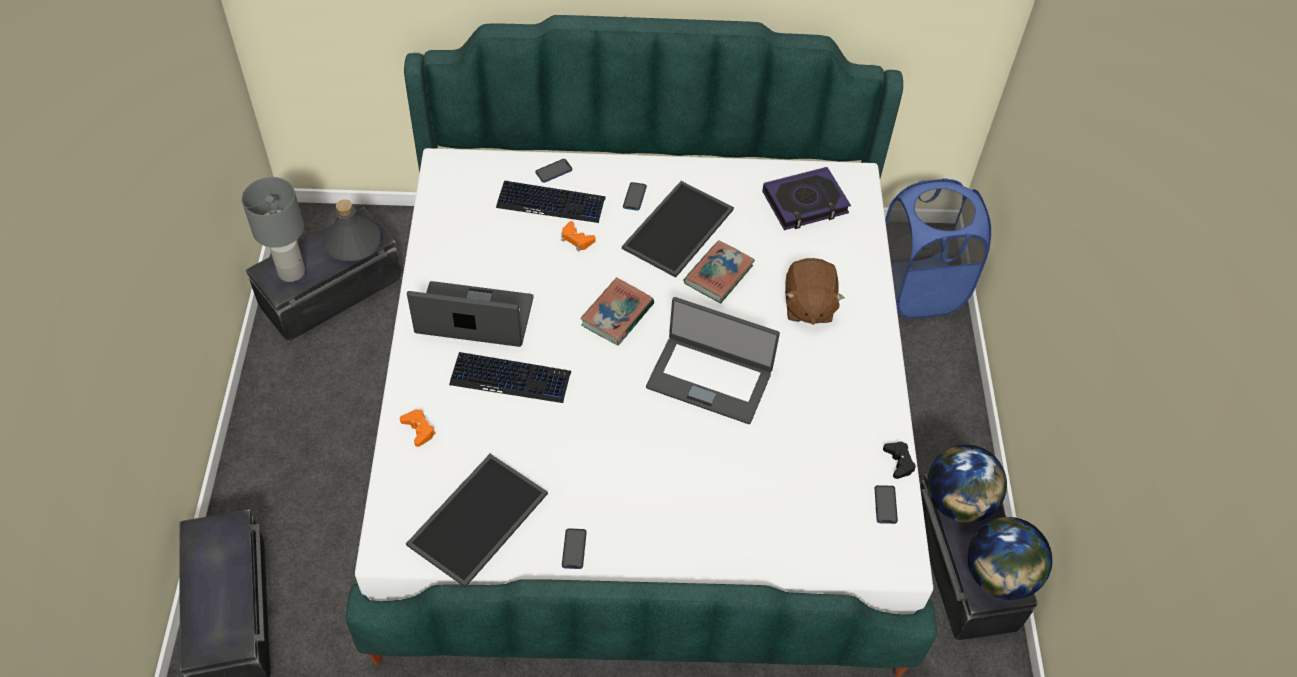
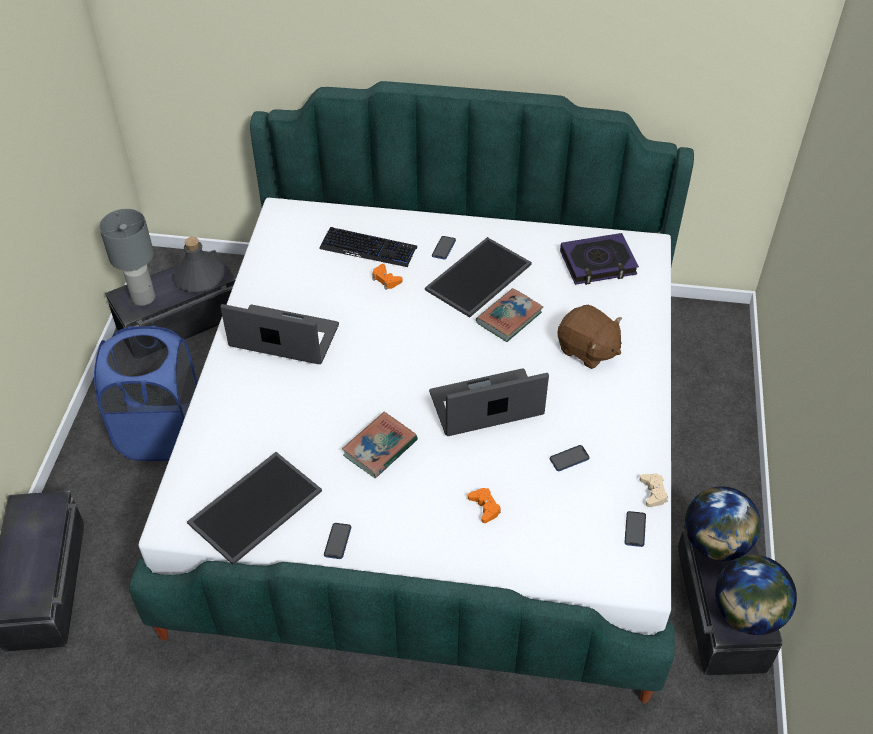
camera: 10 degrees right, 5 degrees down
(418, 429) = (217, 427): orange game controller -> orange game controller (485, 507)
(511, 378) = (306, 391): keyboard -> none
(554, 171) = (375, 223): phone -> phone (569, 459)
(617, 315) = (411, 345): book -> book (380, 448)
(709, 379) = (486, 405): laptop -> laptop turned 135 degrees clockwise
(808, 306) = (587, 350): brown plush toy -> brown plush toy turned 60 degrees counterclockwise
(899, 462) = (653, 492): black game controller -> beige game controller
(918, 289) = (707, 358): blue laundry basket -> blue laundry basket (162, 433)

